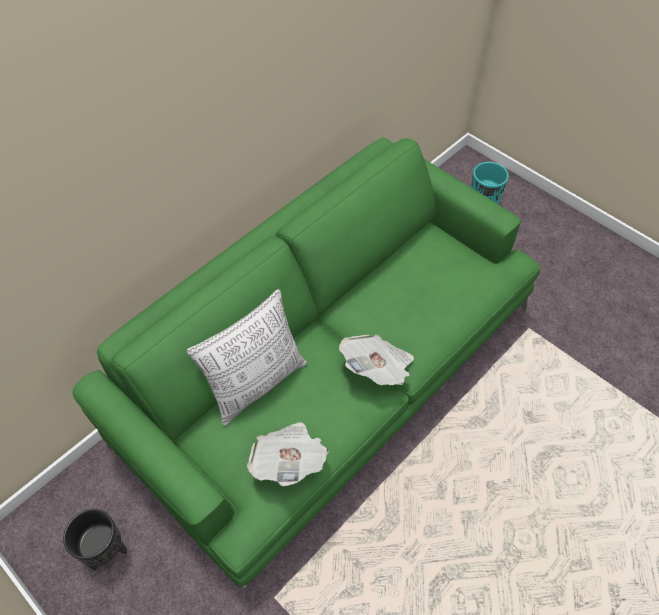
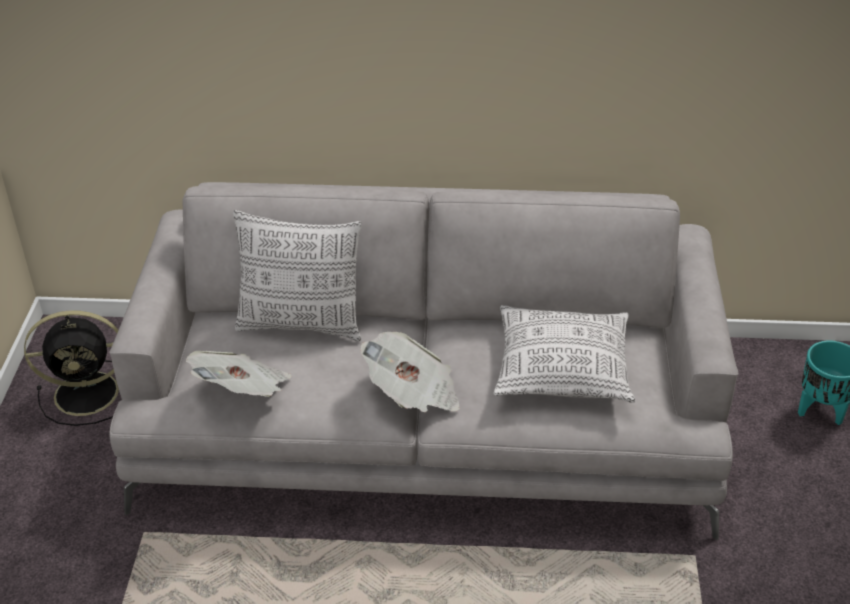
camera: 50 degrees right, 15 degrees down
(106, 551) = (89, 393): black planter -> black fan
(330, 373) = (427, 422): green sofa -> grey sofa
(426, 285) = (562, 370): none -> pillow

